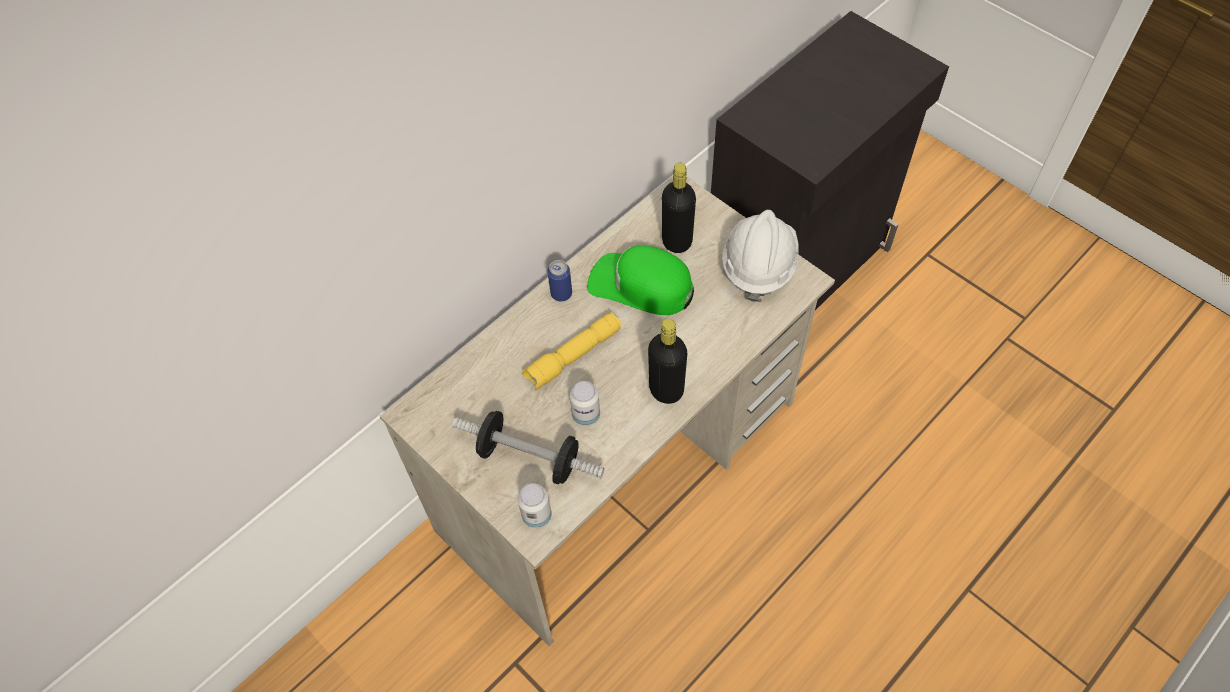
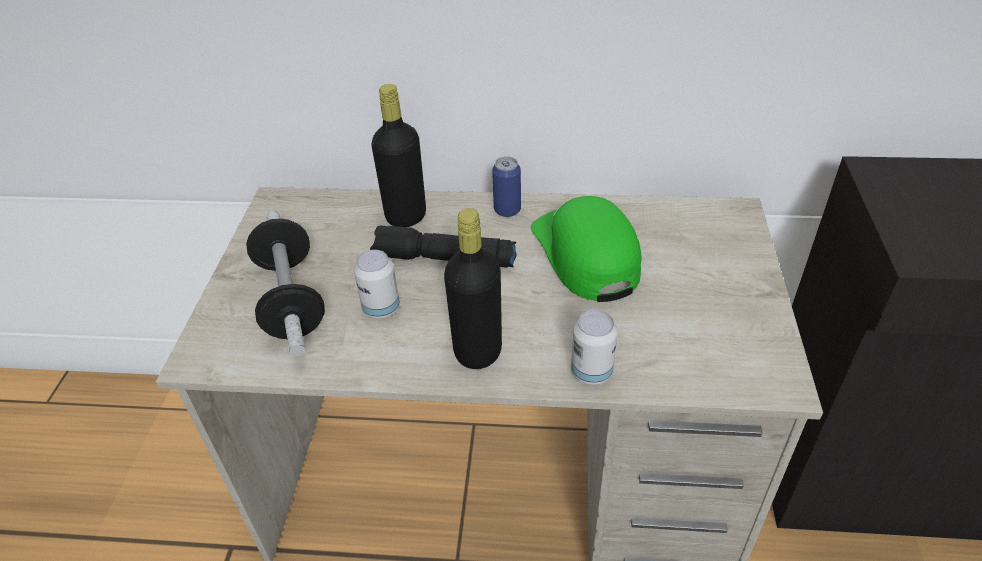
camera: 50 degrees right, 15 degrees down
(537, 515) = (222, 345): can -> can (591, 372)
(573, 357) = (443, 260): yellow flashlight -> black flashlight
(677, 241) = (674, 247): black bottle -> black bottle (406, 216)
(758, 266) = (737, 328): white hard hat -> none

